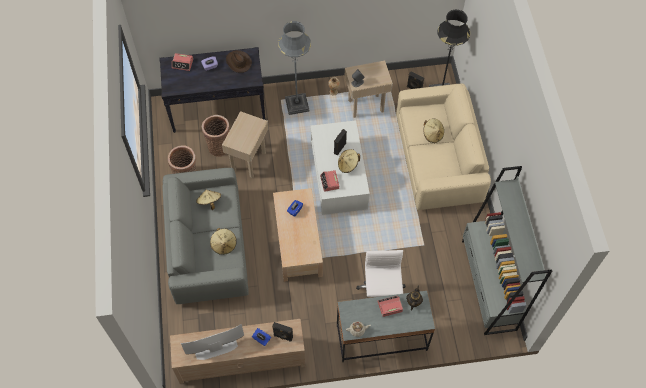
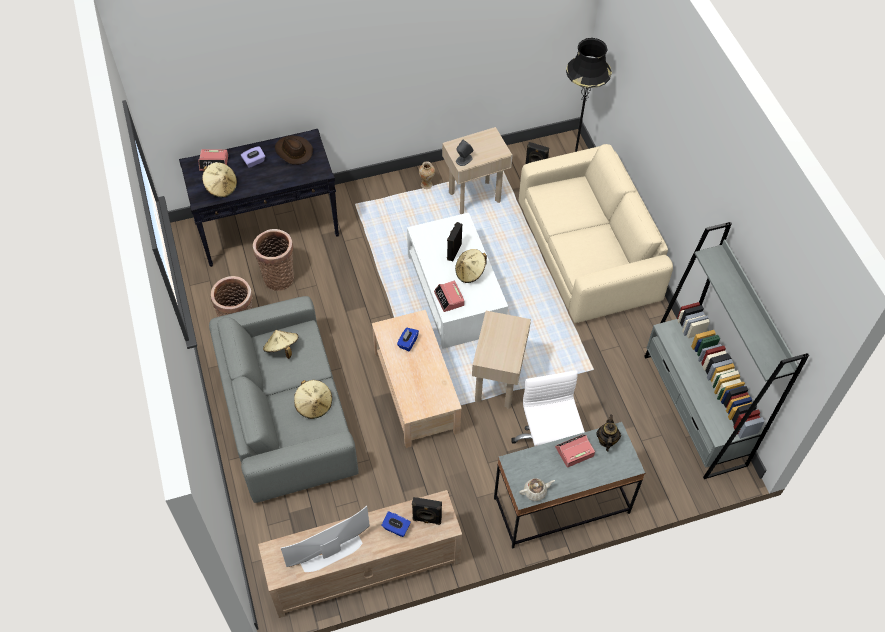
camera: 10 degrees left, 5 degrees down
(249, 161) = (325, 291): beige side table -> beige side table (497, 384)
(297, 104) = (379, 207): grey floor lamp -> none
(432, 134) = (578, 217): beige hat -> beige hat (221, 187)

